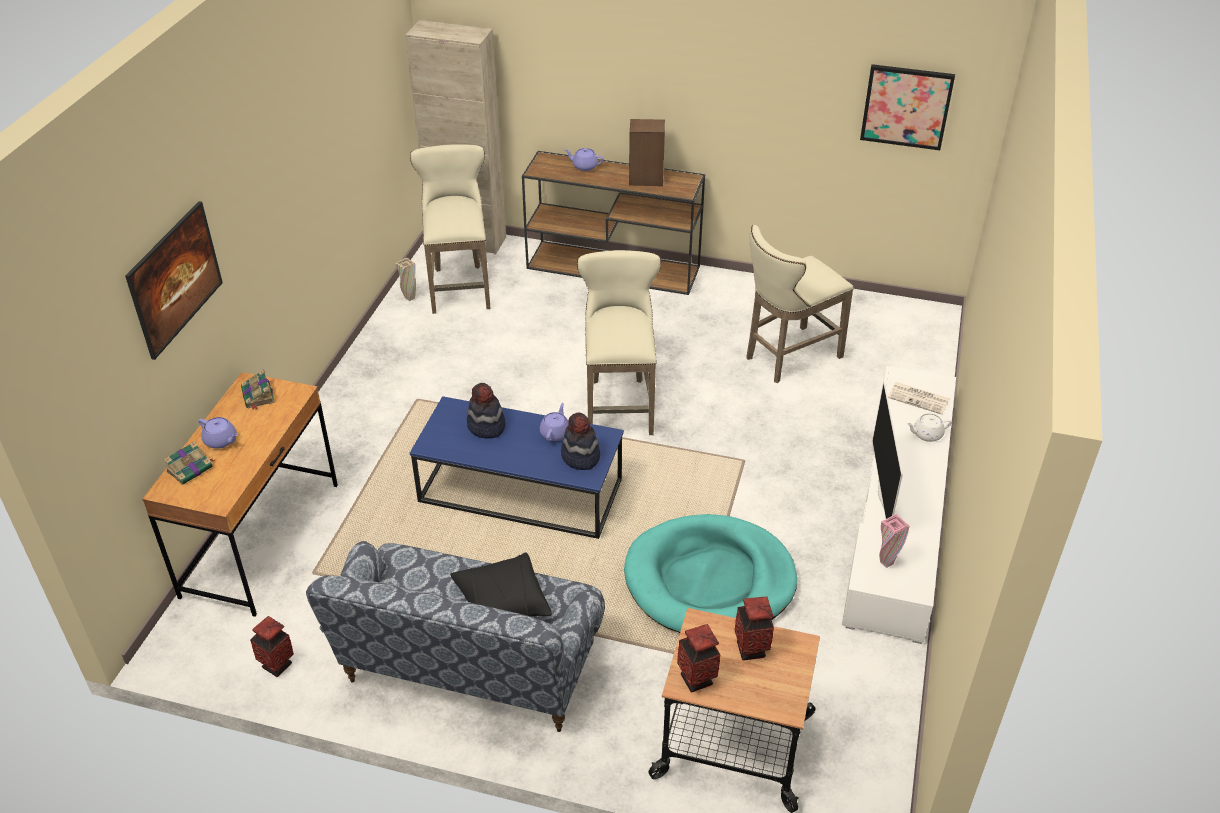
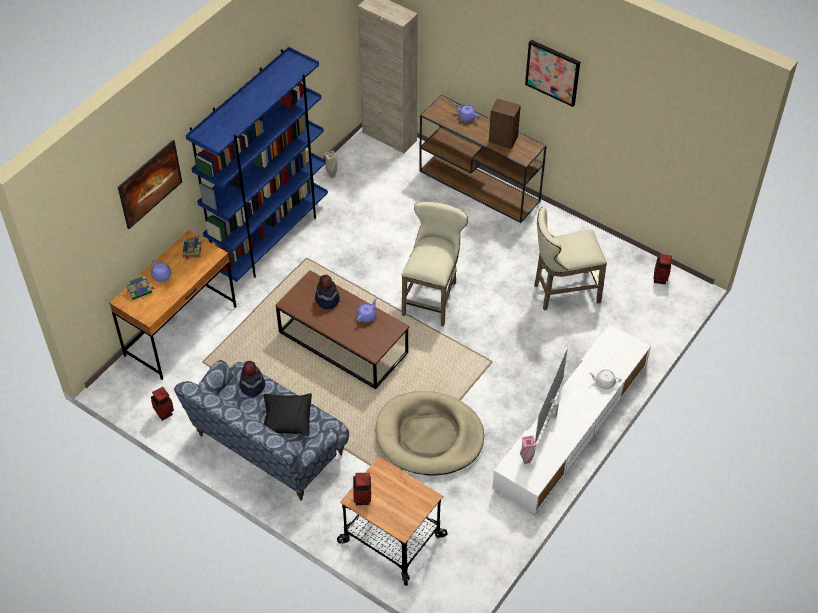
camera: 20 degrees right, 10 degrees up
(353, 387) = (270, 238): none -> blue bookcase
(460, 286) = (368, 174): beige stool -> none
(521, 491) = (343, 343): blue coffee table -> brown coffee table
(580, 457) = (374, 337): hat -> hat (252, 386)
(709, 580) = (429, 436): turquoise dog bed -> beige dog bed
(751, 650) = (400, 491): vase -> vase (660, 279)
(906, 106) = (677, 147): picture -> picture (553, 72)
(919, 398) = (615, 355): newspaper -> none

